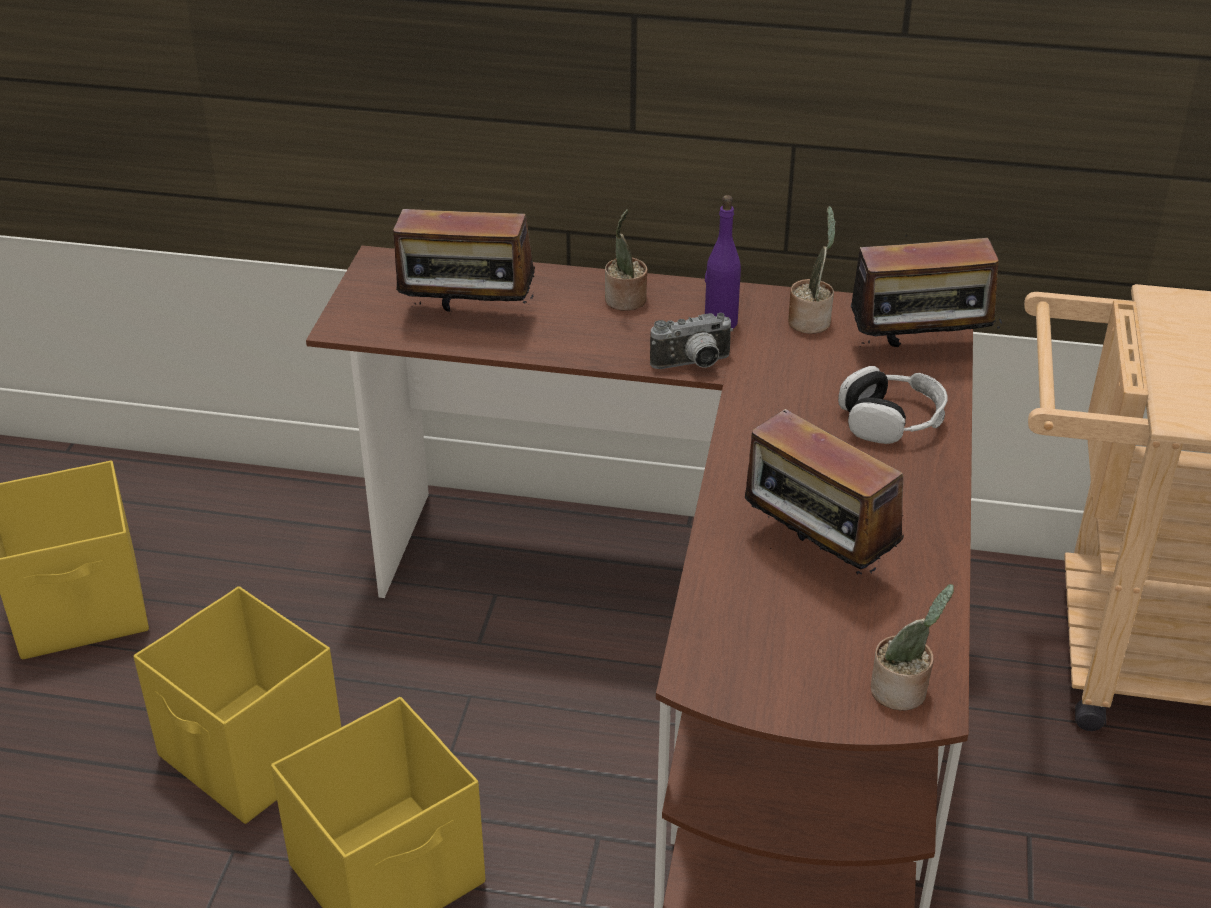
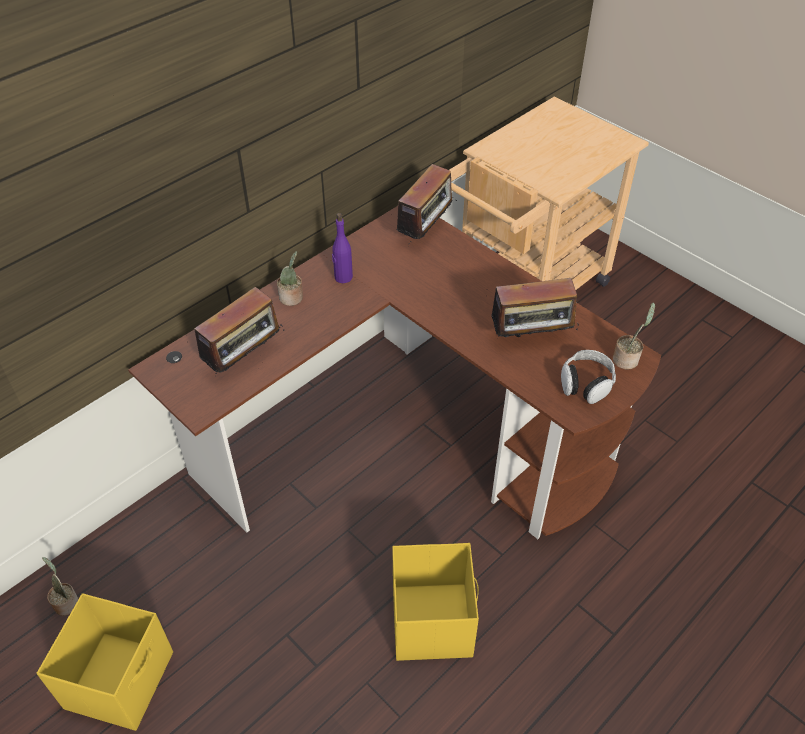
camera: 55 degrees left, 10 degrees up
(252, 755) = (309, 643): yellow storage box -> none
(693, 365) = (366, 303): camera -> none
(810, 320) = (371, 249): potted plant -> potted plant (66, 602)
(891, 420) = (464, 267): headphones -> headphones (586, 383)

